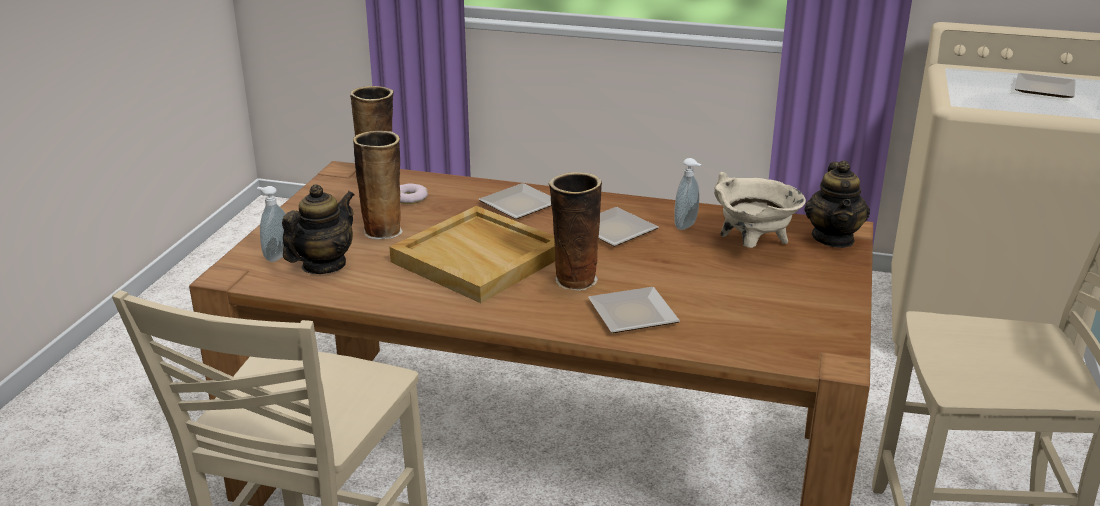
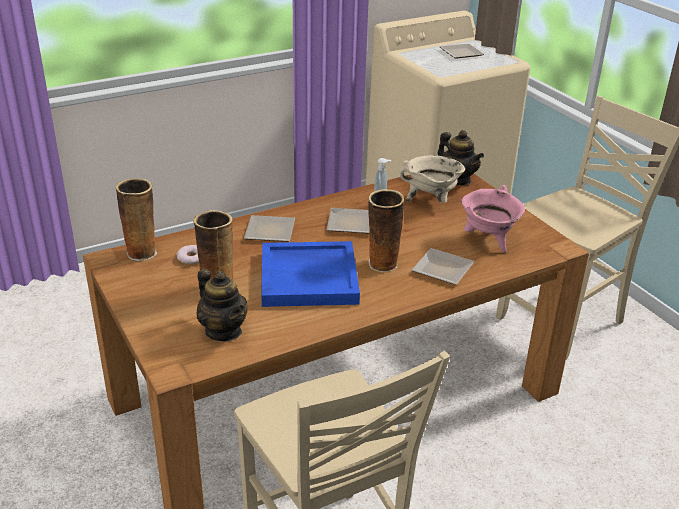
camera: 45 degrees left, 5 degrees up
(276, 256) = (179, 341): soap dispenser -> none
(323, 265) = (223, 331): teapot -> teapot turned 150 degrees clockwise
(480, 258) = (309, 277): beige tray -> blue tray
(747, 313) = (488, 241): none -> pink cooking pot

